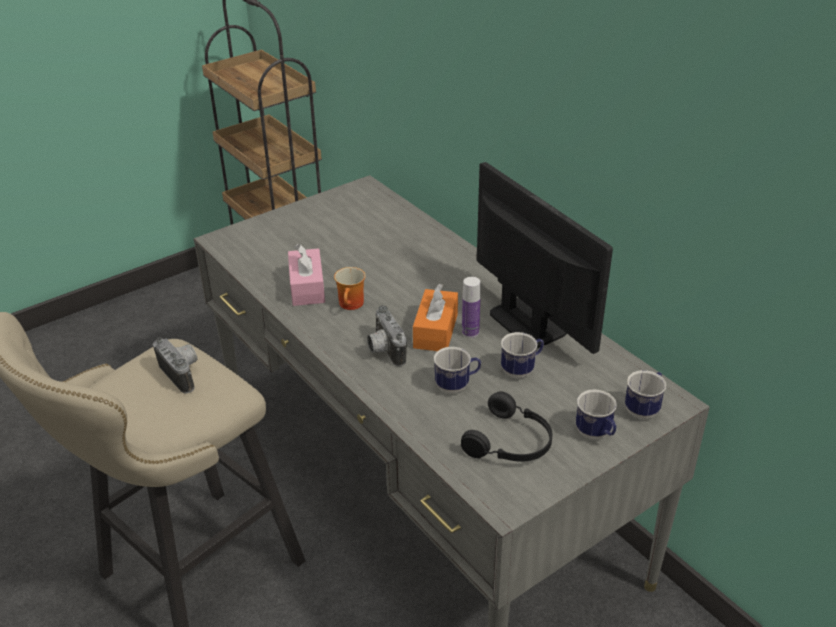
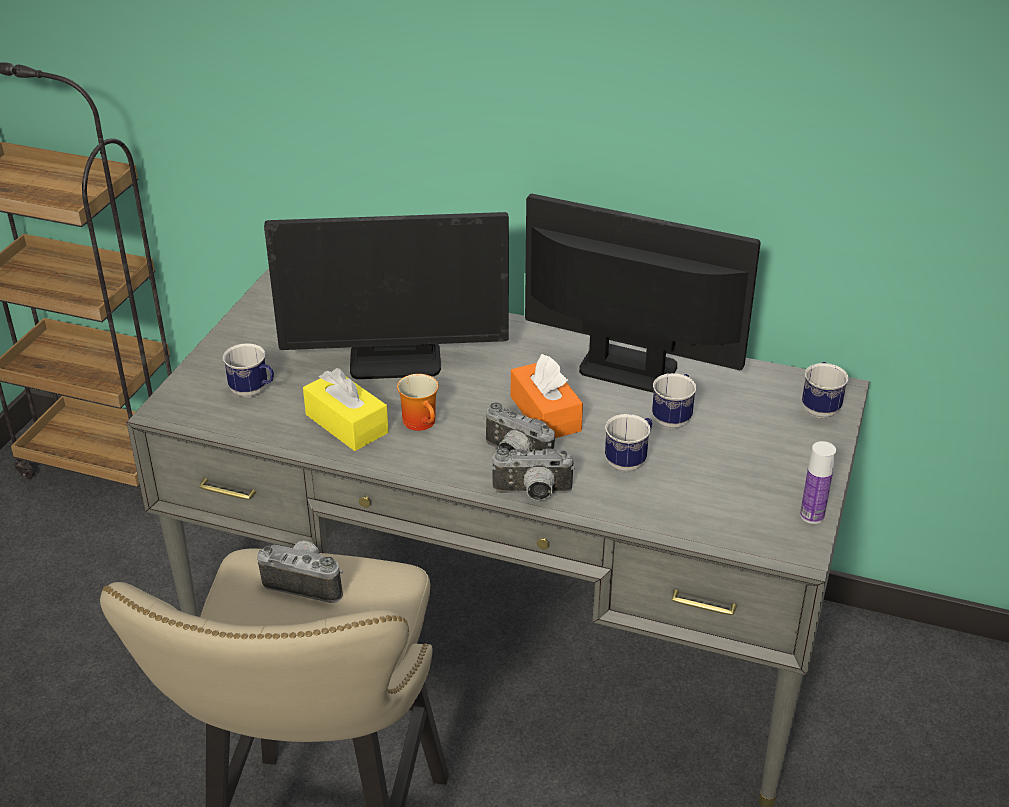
camera: 35 degrees left, 0 degrees up
(307, 287) = (346, 424): pink tissue box -> yellow tissue box
(368, 380) = (532, 494): none -> camera
(379, 259) = (395, 360): none -> monitor
(470, 332) = (582, 401): bottle -> bottle (812, 515)
(511, 443) = (740, 492): black headphones -> none
(596, 435) = (805, 450): mug -> mug (254, 392)

